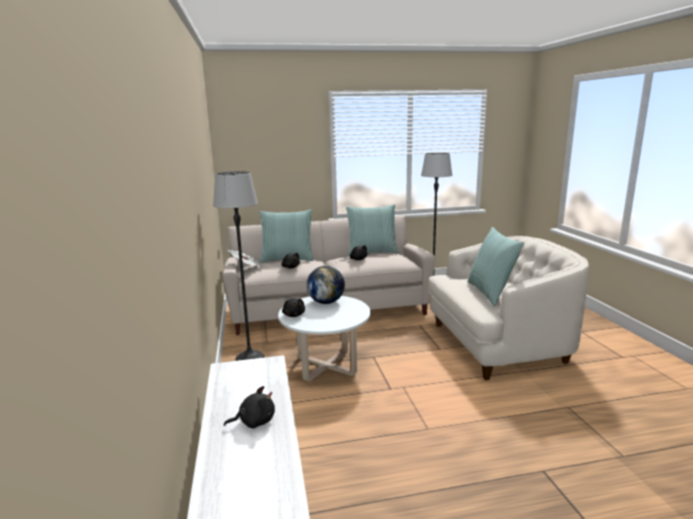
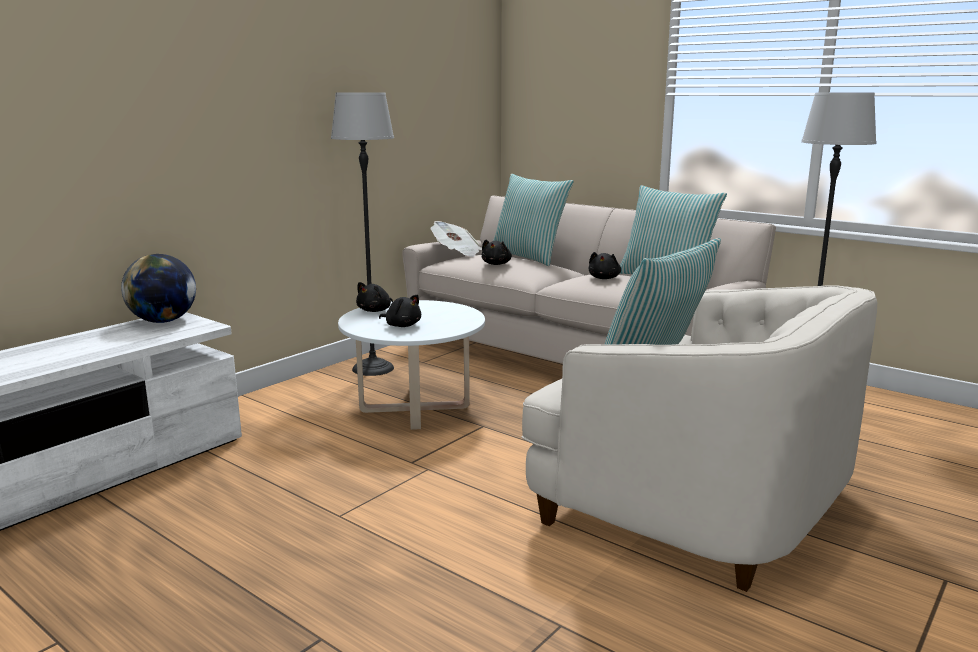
camera: 50 degrees right, 0 degrees up
(254, 421) = (68, 352): black plush toy -> black plush toy (402, 325)
(326, 302) = (442, 312): globe -> globe (163, 321)

